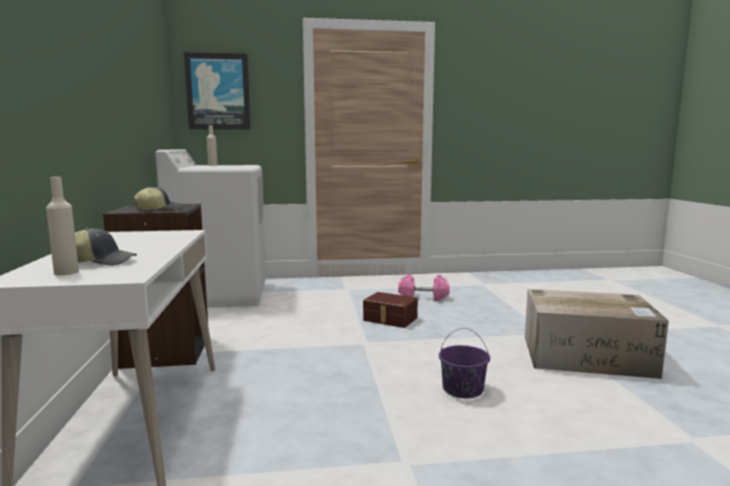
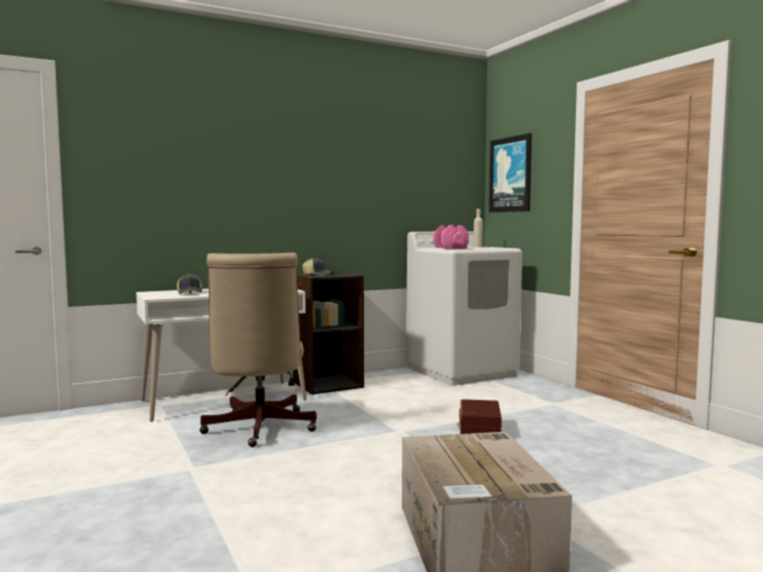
camera: 70 degrees right, 5 degrees down
(66, 272) = (165, 293): beige bottle -> none
(297, 408) = (258, 429): none -> beige office chair
(423, 297) = (583, 437): pink dumbbell -> pink dumbbell (450, 248)
(462, 389) = (322, 477): purple bucket -> none

